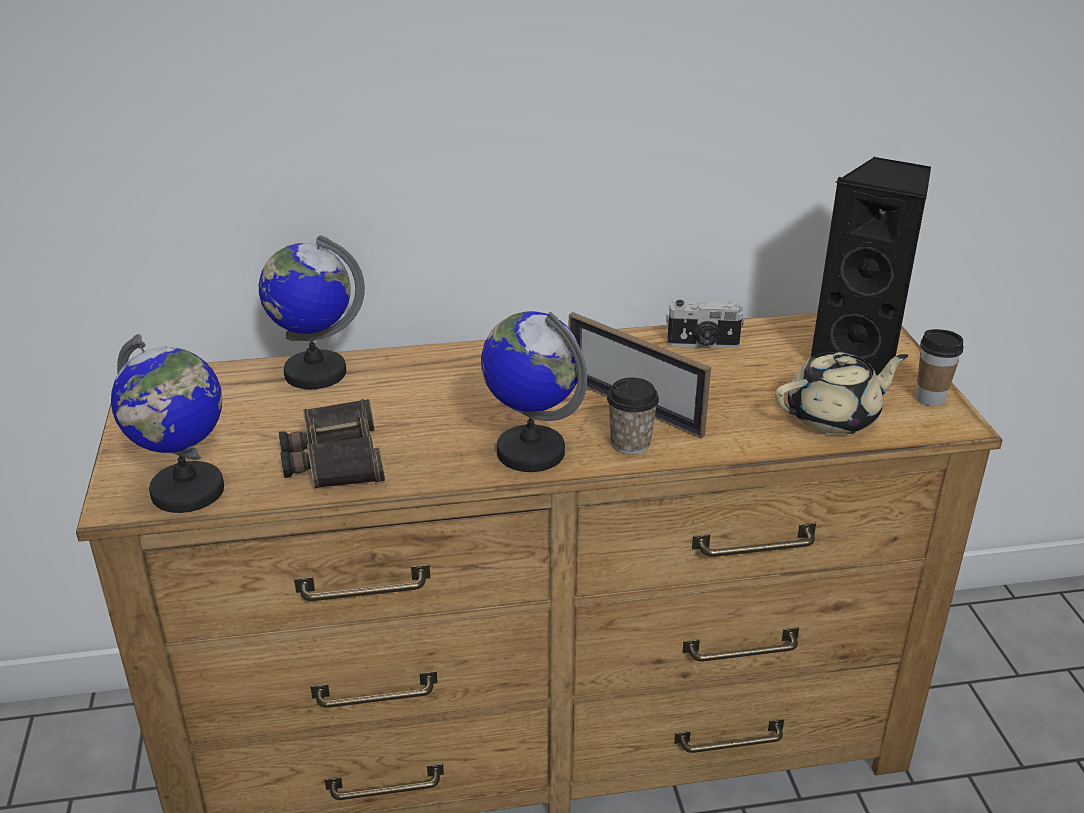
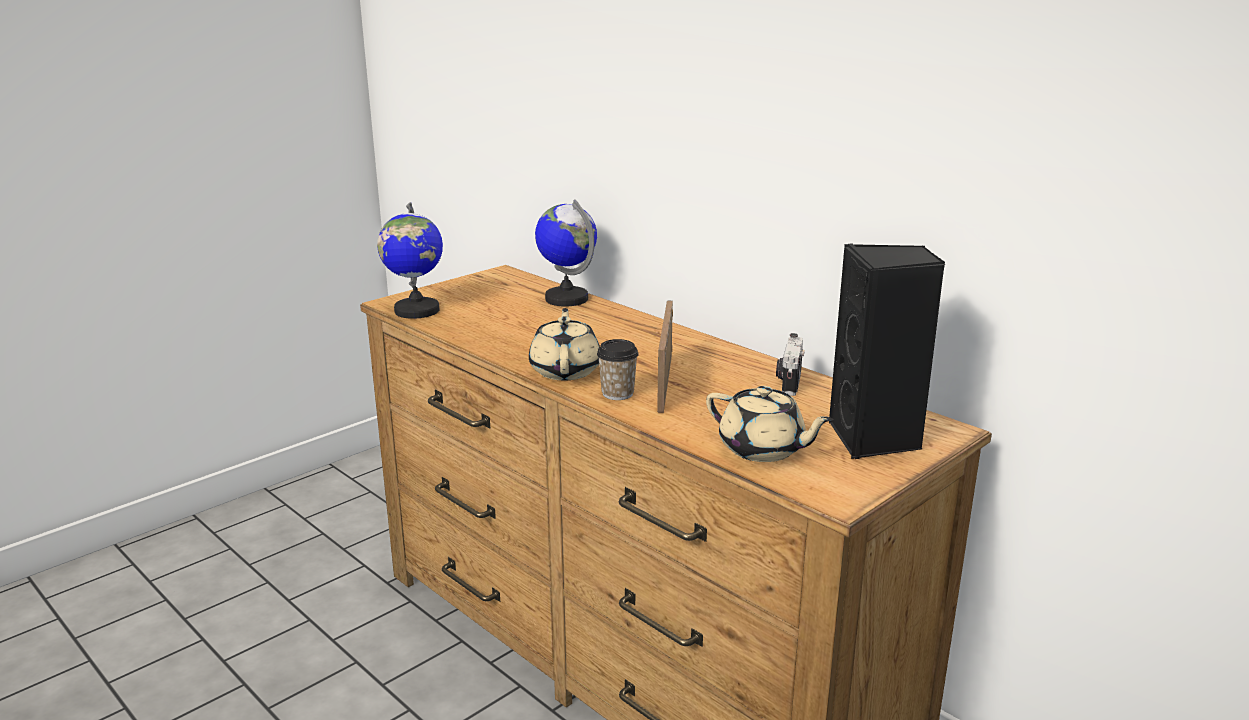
camera: 55 degrees right, 10 degrees down
(333, 457) = (489, 328): binoculars -> none
(530, 451) = (566, 370): globe -> beige teapot
(703, 344) = (789, 382): camera -> camera turned 45 degrees clockwise
(930, 398) = (859, 480): cup -> none

